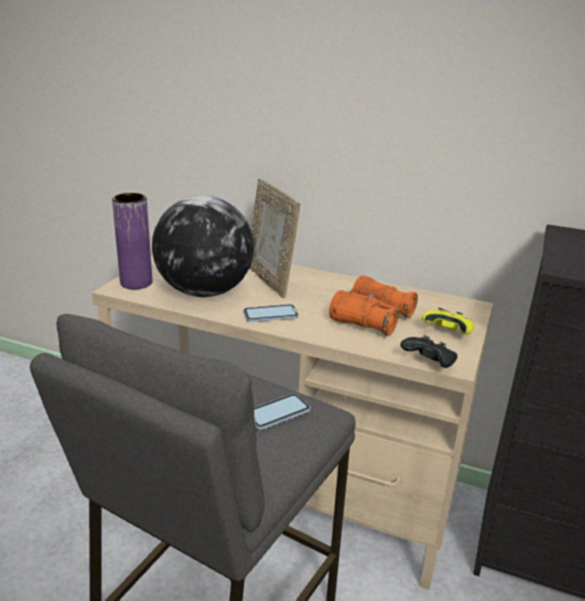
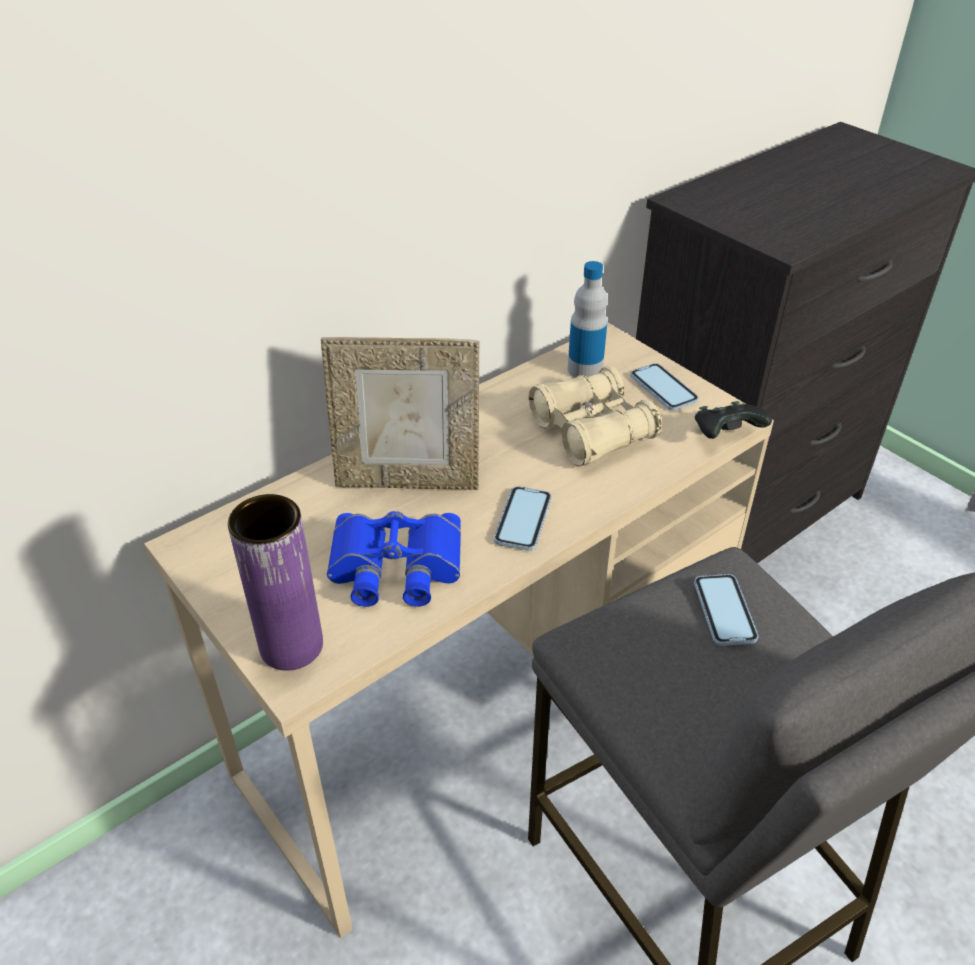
camera: 60 degrees left, 15 degrees up
(204, 292) = (394, 567): globe -> blue binoculars
(372, 318) = (591, 431): orange binoculars -> beige binoculars
(430, 305) = (585, 370): none -> bottle
(448, 333) = (663, 389): yellow game controller -> phone

